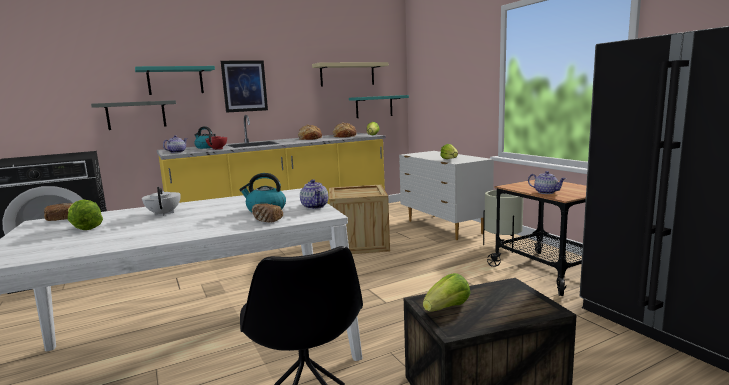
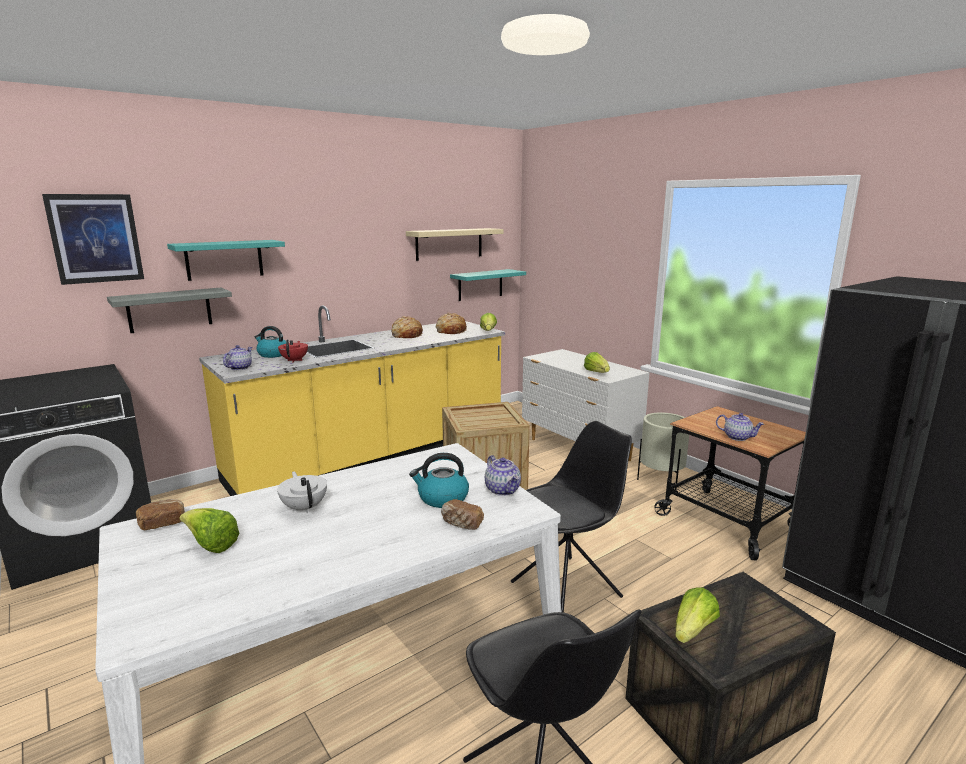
camera: 10 degrees left, 5 degrees up
(244, 86) = (318, 264): picture -> picture (95, 238)
(392, 308) = (567, 589): none -> black chair

